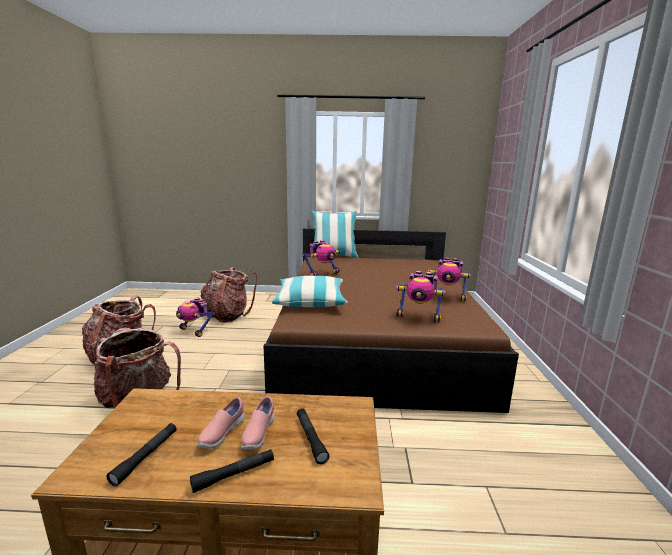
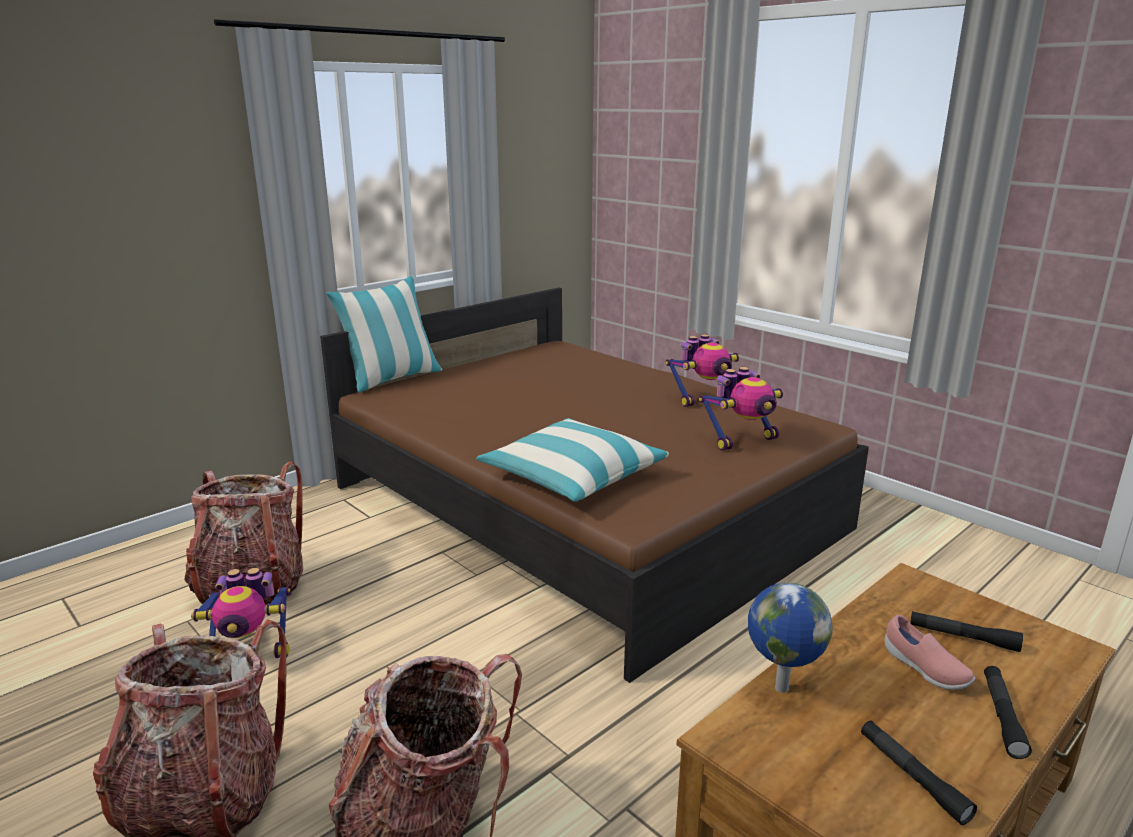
camera: 45 degrees left, 5 degrees up
(195, 398) = (780, 687): none -> globe
(221, 434) = (901, 696): pink shoe -> none
(322, 274) = (471, 421): toy robot -> none

